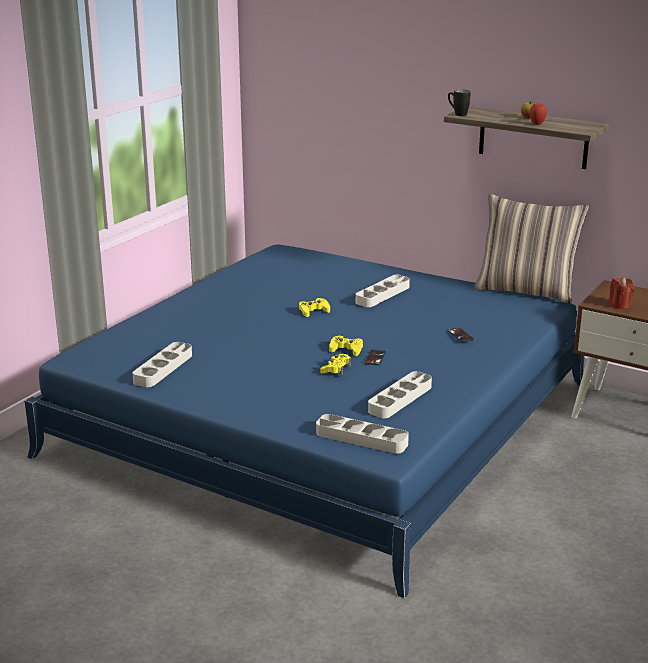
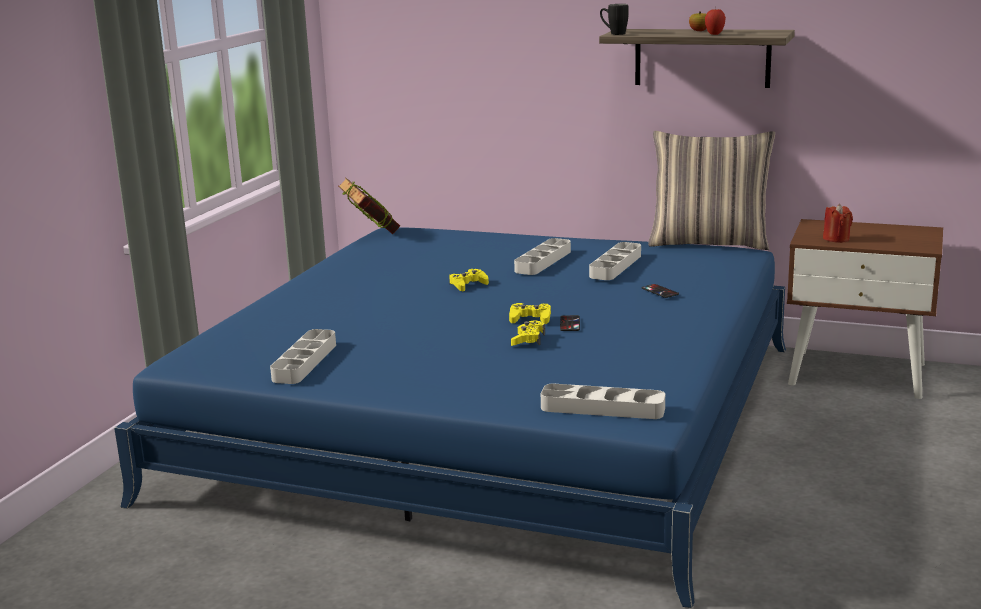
camera: 10 degrees left, 5 degrees down
(262, 251) = (371, 234): none -> book
(400, 399) = (626, 362): grey tray -> grey tray (615, 266)

